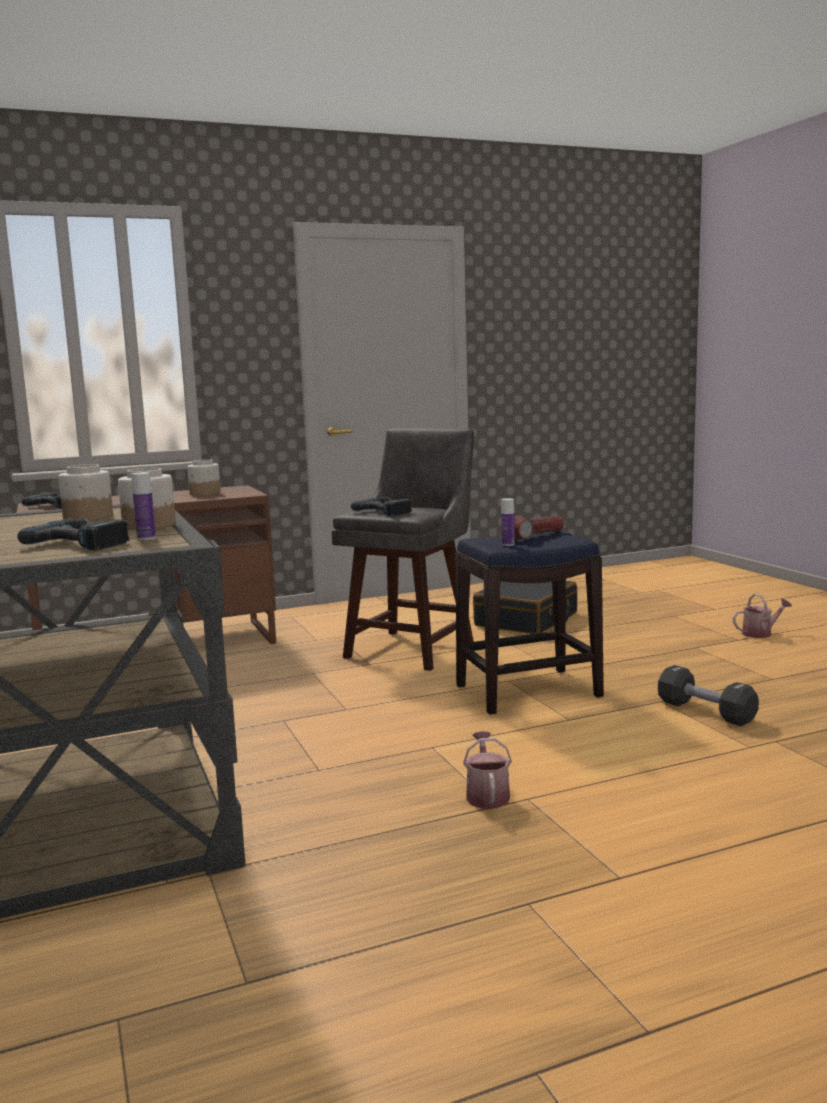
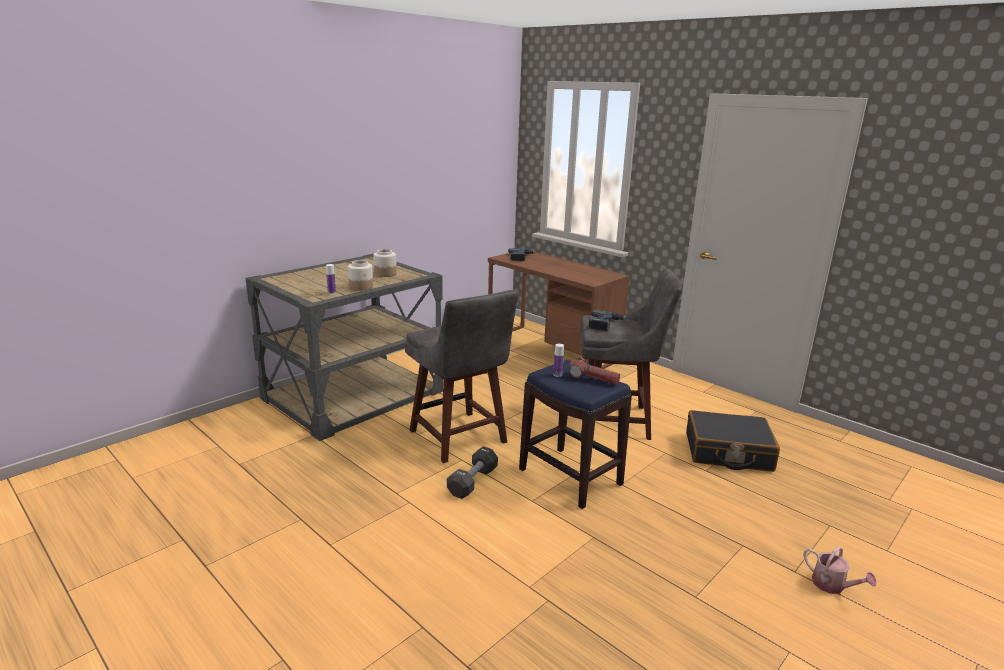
camera: 65 degrees right, 10 degrees up
(84, 542) = (321, 286): power drill -> none
(205, 493) = (585, 273): jar -> none
(365, 740) = (459, 438): none -> grey stool
(487, 795) = (408, 488): watering can -> none
(705, 712) = (586, 561): black dumbbell -> black dumbbell (472, 482)

